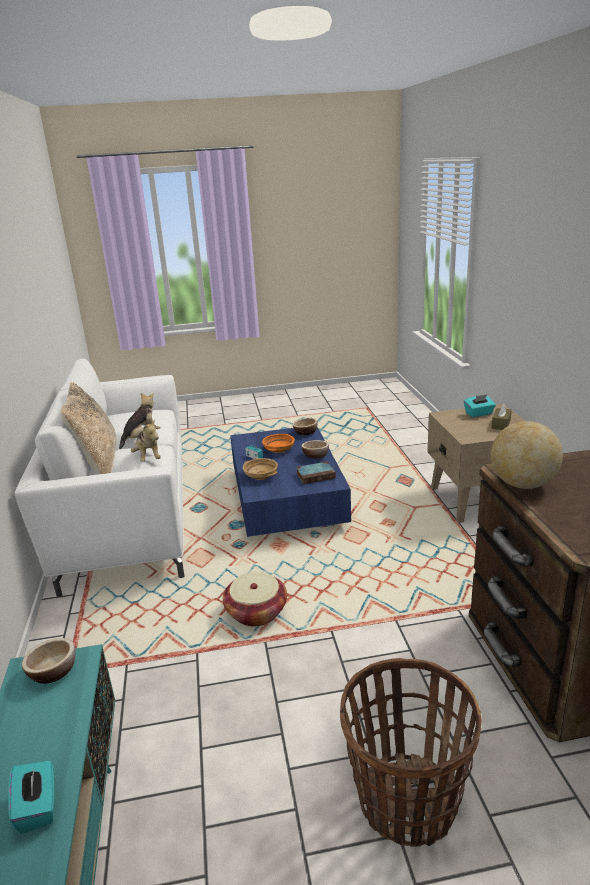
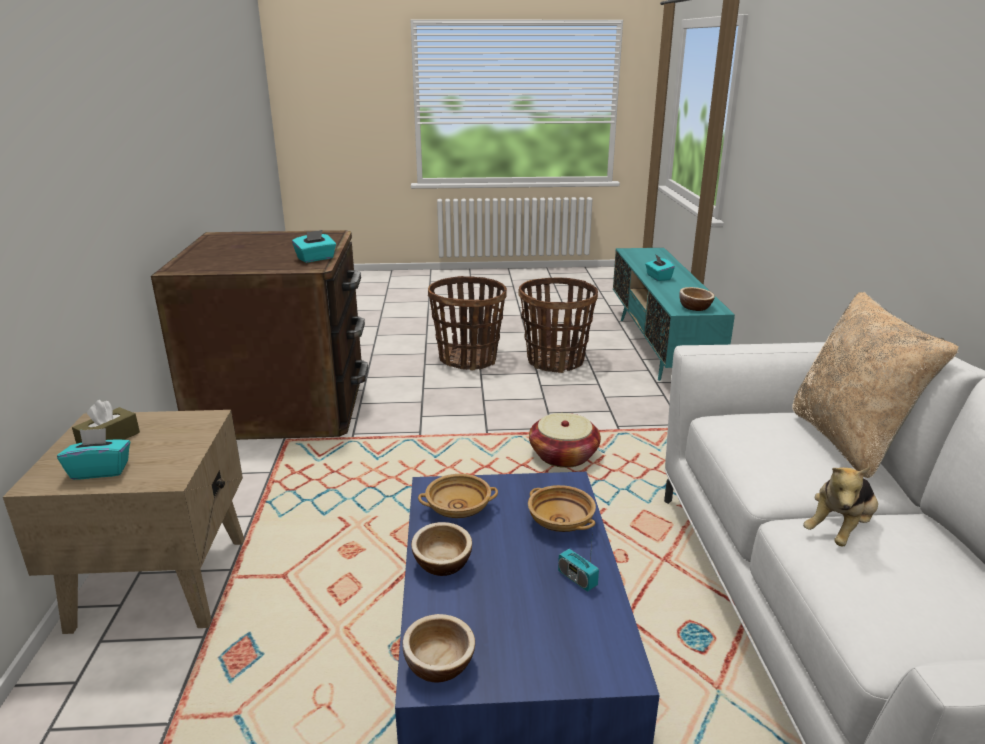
camera: 175 degrees left, 0 degrees up
(148, 458) = (767, 457): plush toy -> none
(259, 815) = (555, 361): none -> basket
(278, 449) = (520, 598): orange bowl -> none
(316, 475) = (458, 509): book -> beige bowl
(522, 484) = (316, 259): globe -> turquoise tissue box

